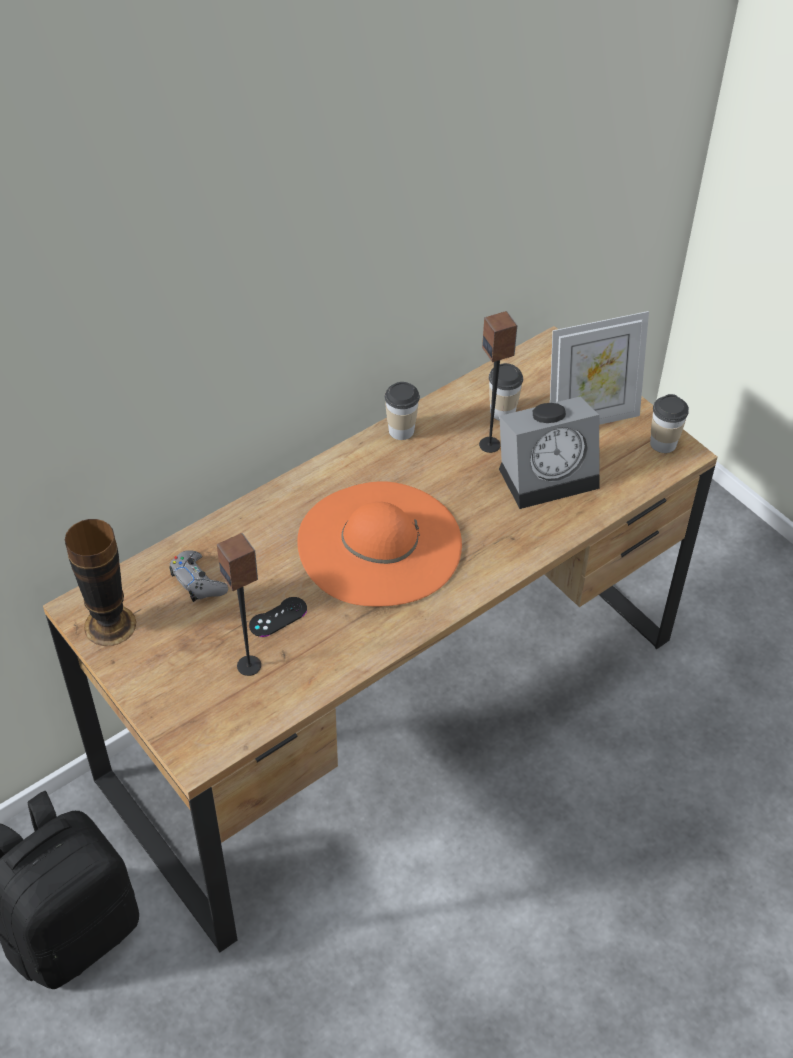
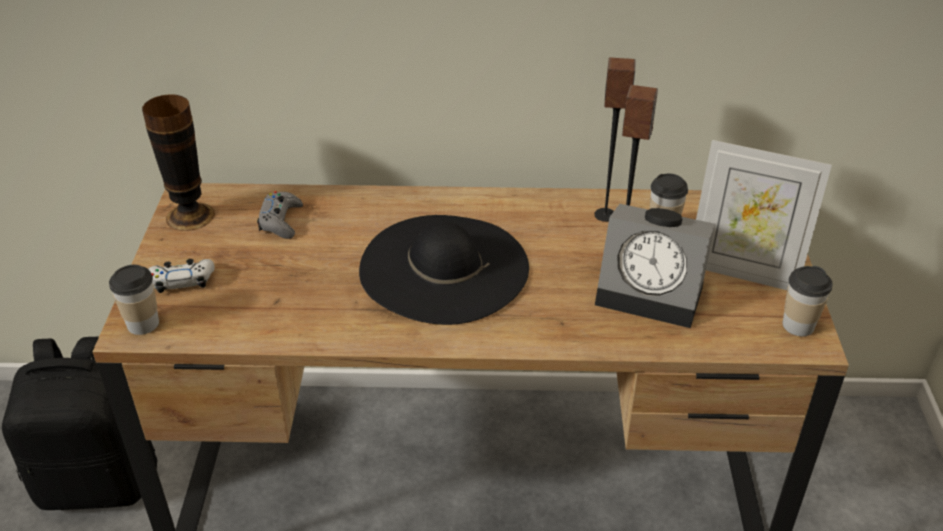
camera: 40 degrees right, 10 degrees down
(183, 686) = (182, 281): none -> white game controller
(249, 665) = (243, 294): speaker -> speaker (605, 215)
(278, 617) = (305, 274): black game controller -> none
(379, 543) = (444, 267): orange hat -> black hat
(401, 430) = (557, 201): cup -> cup (143, 324)

